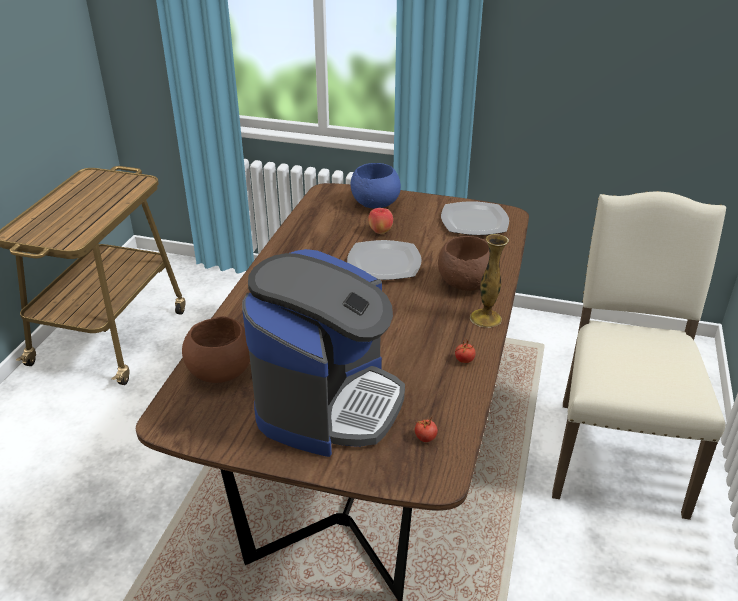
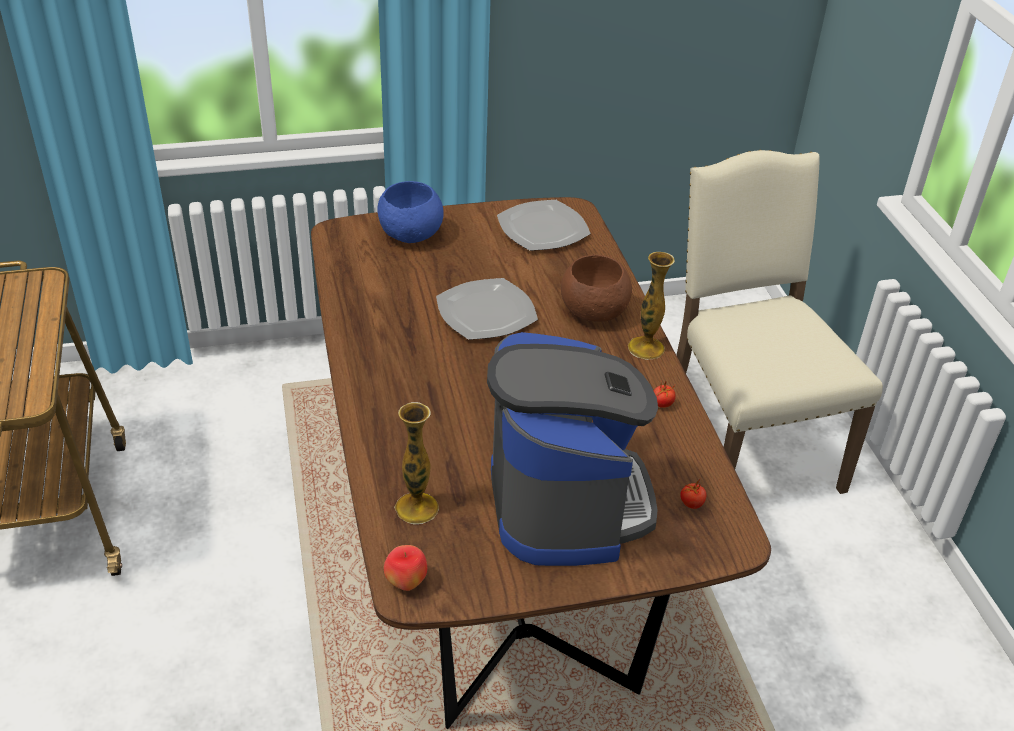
camera: 30 degrees left, 5 degrees up
(222, 370) = (417, 508): brown bowl -> vase
(380, 232) = (448, 272): apple -> apple (406, 582)

